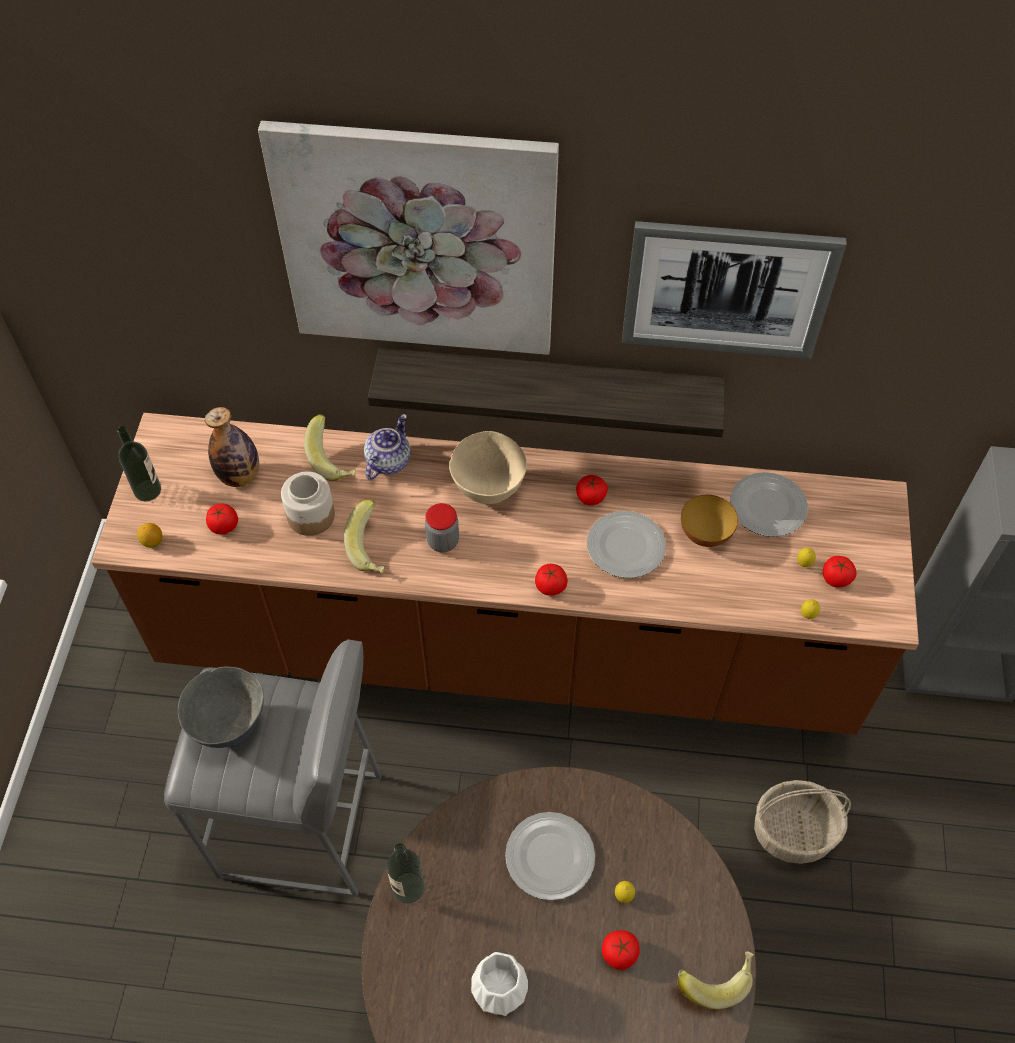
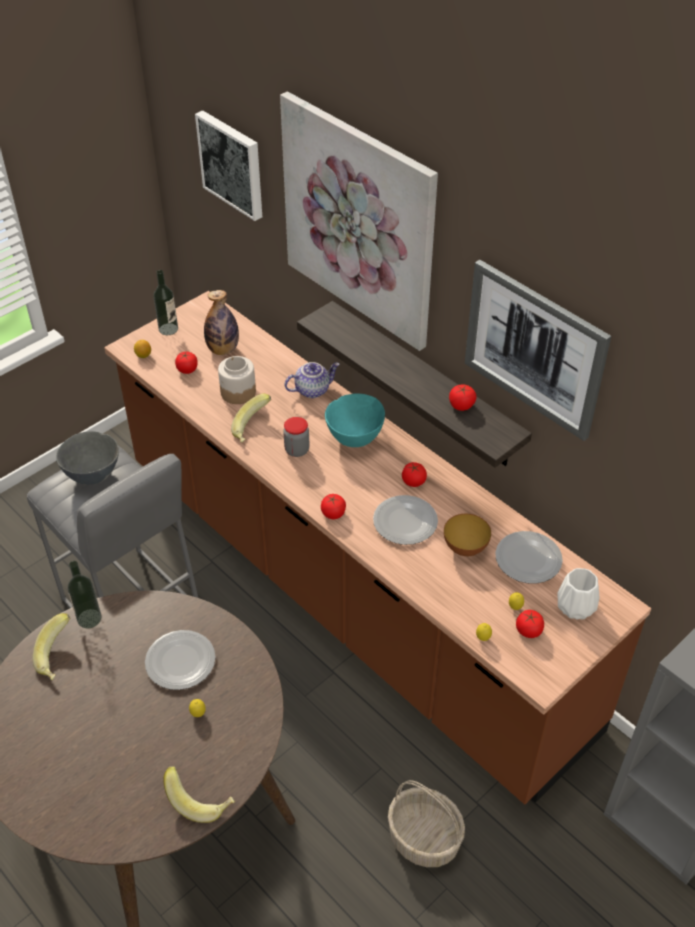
camera: 40 degrees right, 10 degrees down
(160, 244) = (232, 164): none -> picture
(334, 460) = (282, 371): banana -> banana (58, 657)
(487, 489) = (354, 439): beige bowl -> turquoise bowl
(500, 987) = (79, 705): white vase -> white vase (576, 606)
(619, 953) = (161, 742): tomato -> tomato (461, 405)

